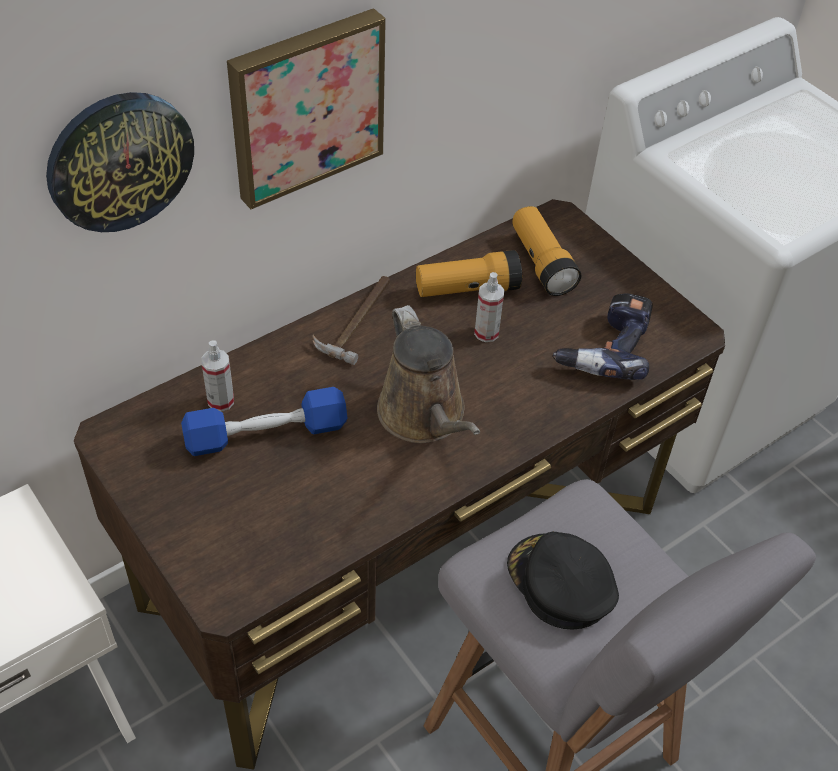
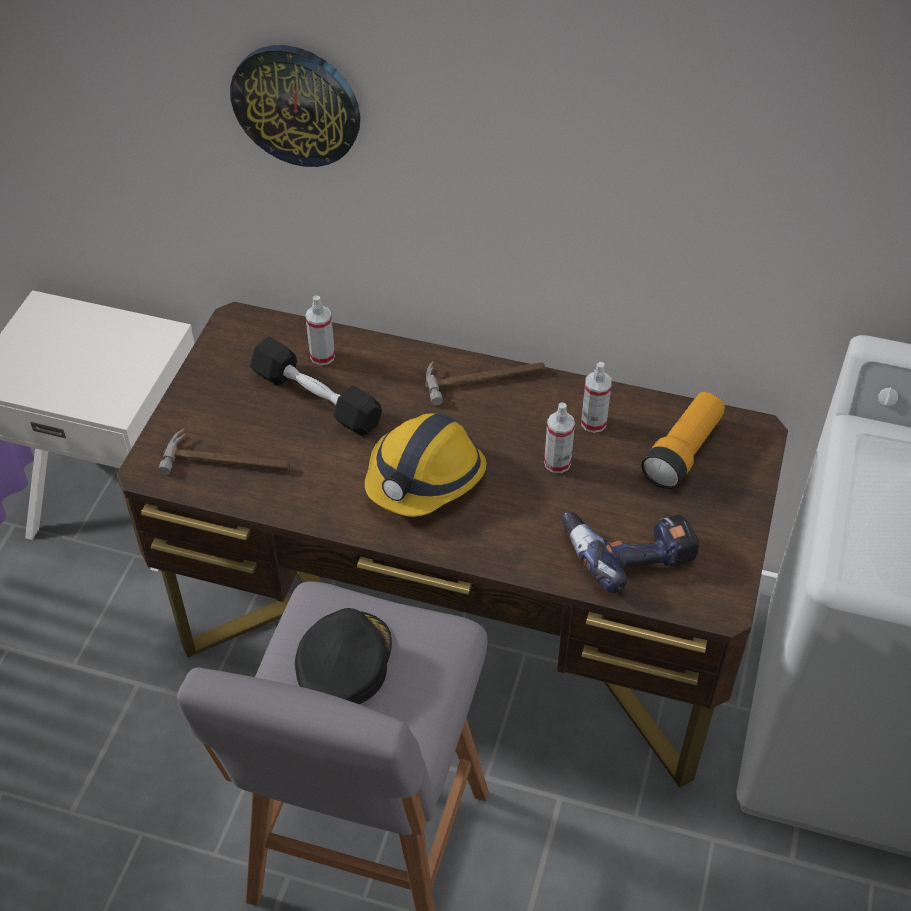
camera: 55 degrees right, 0 degrees up
(266, 434) = (316, 399): blue dumbbell -> black dumbbell
(273, 536) = (227, 461): none -> hammer
(305, 105) = (479, 151): picture -> none
(424, 416) = (425, 477): brown watering can -> hard hat
(467, 289) = (593, 423): flashlight -> spray bottle

